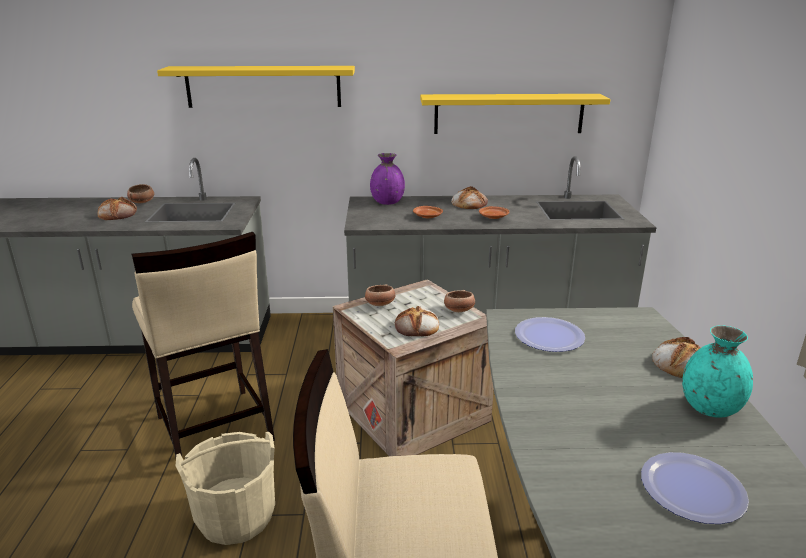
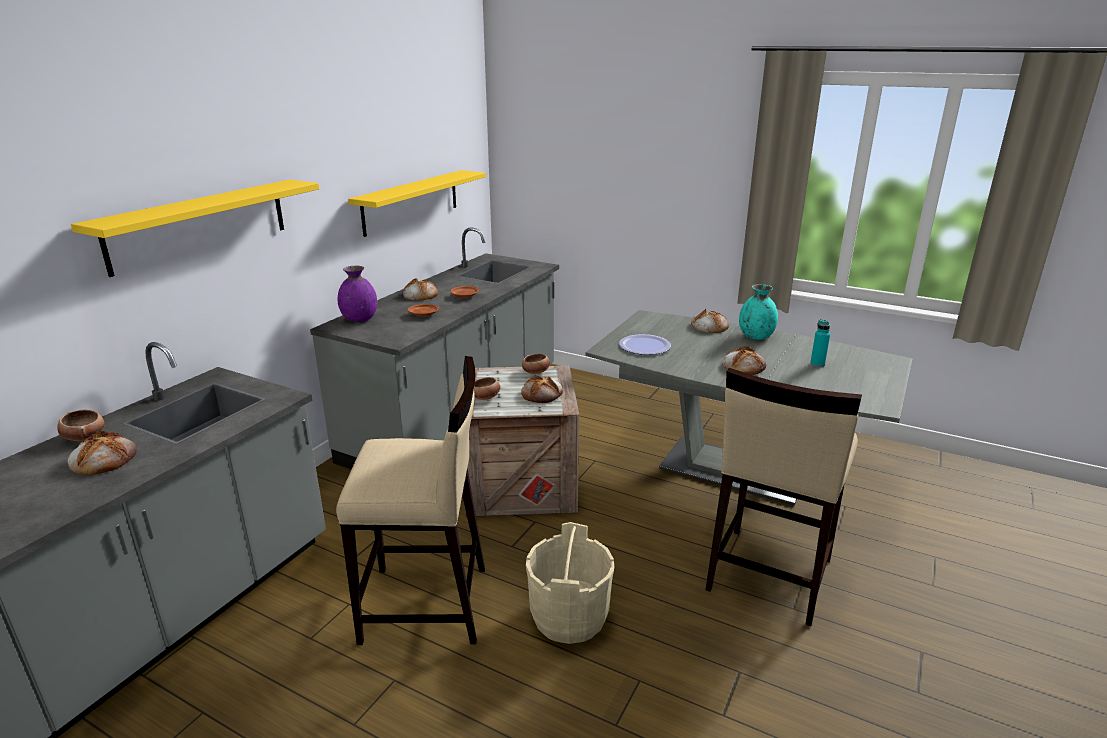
camera: 60 degrees left, 0 degrees up
(587, 418) = (743, 366): none -> bread
(692, 489) = (817, 364): plate -> turquoise bottle

